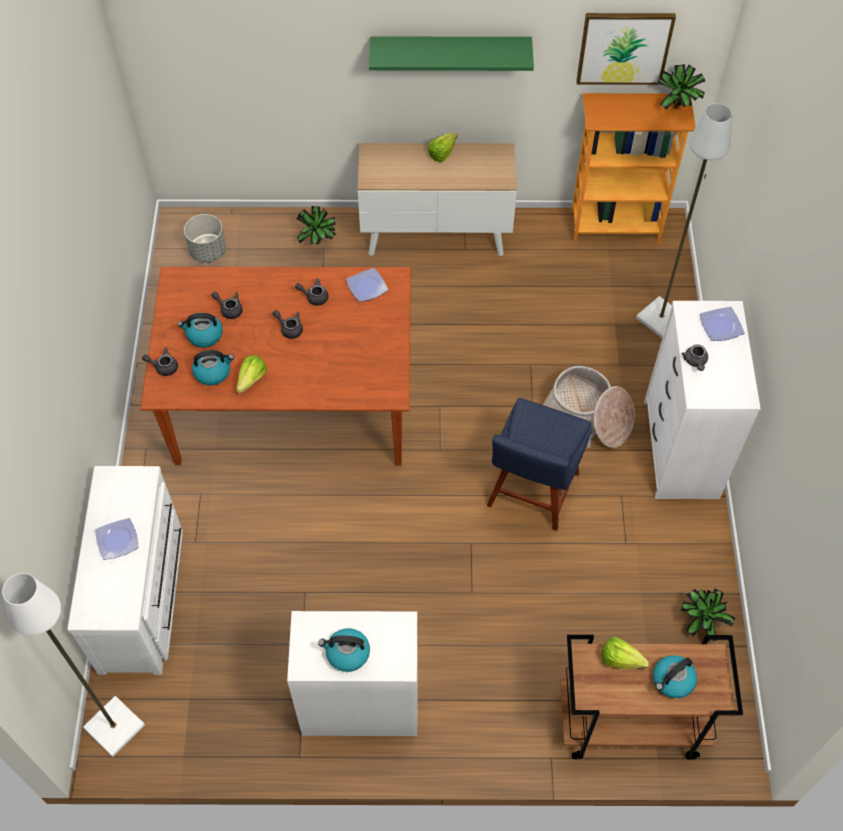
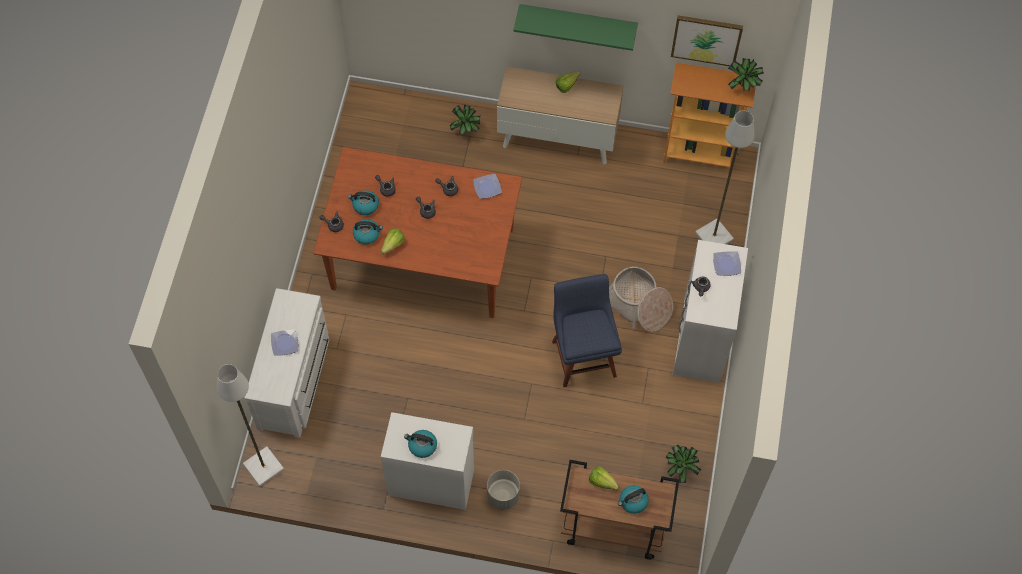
camera: 10 degrees right, 5 degrees up
(208, 252) = (381, 124): grey planter -> grey planter (503, 495)
(531, 493) = (583, 355): blue chair -> blue chair turned 135 degrees clockwise

